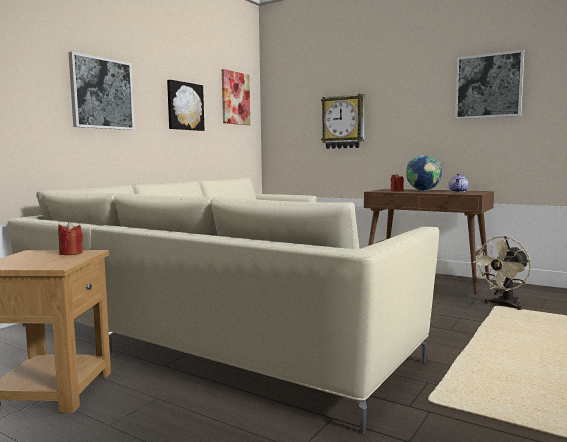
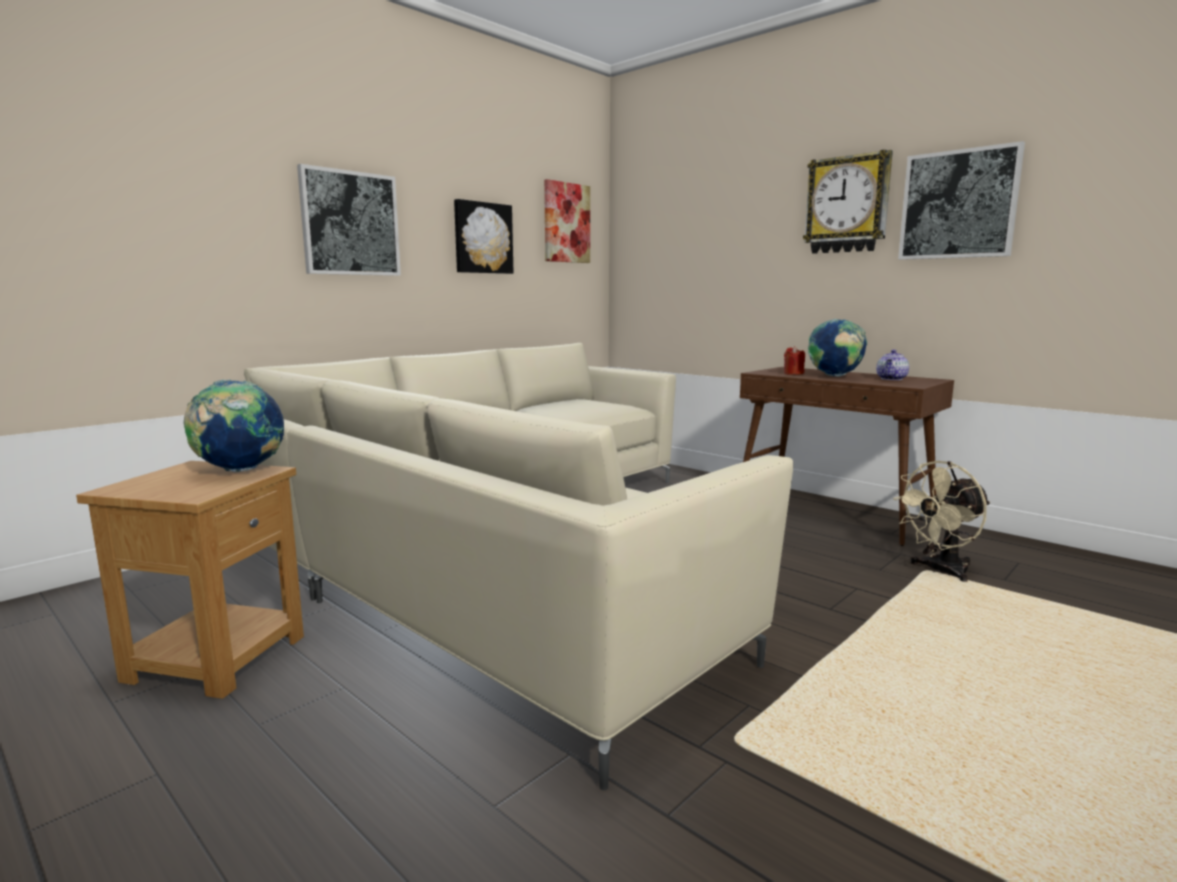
camera: 10 degrees right, 5 degrees up
(71, 253) = (239, 471): red candle -> globe
(343, 122) = (726, 260): wall clock -> wall clock (847, 205)

